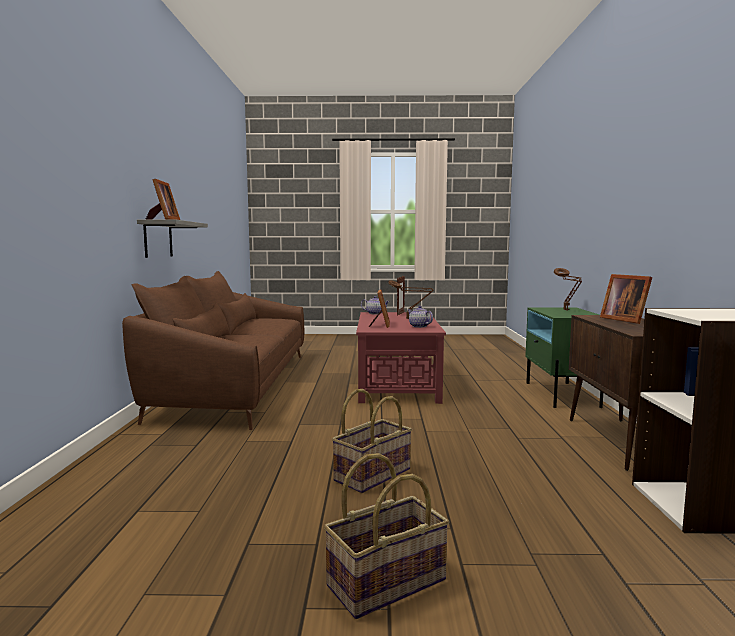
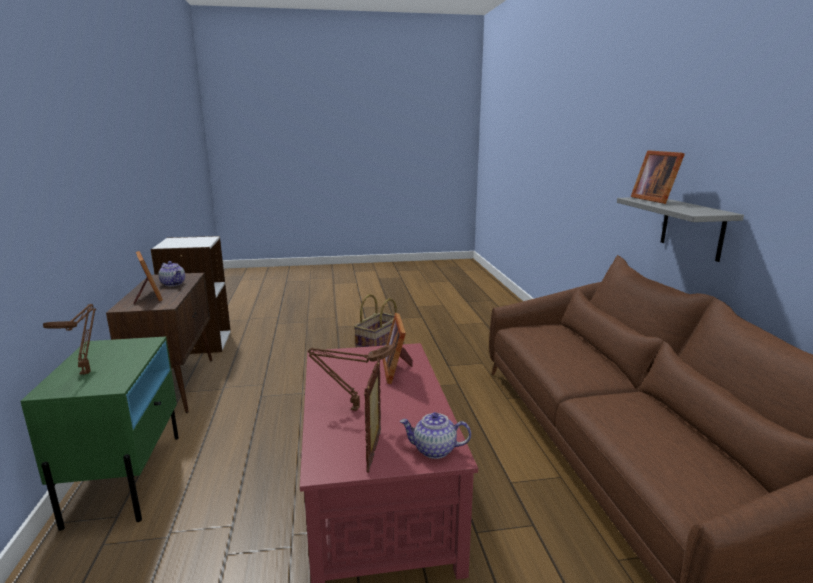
camera: 170 degrees right, 10 degrees up
(386, 581) = (364, 312): basket -> none
(419, 326) = (339, 368): teapot -> teapot (173, 284)

